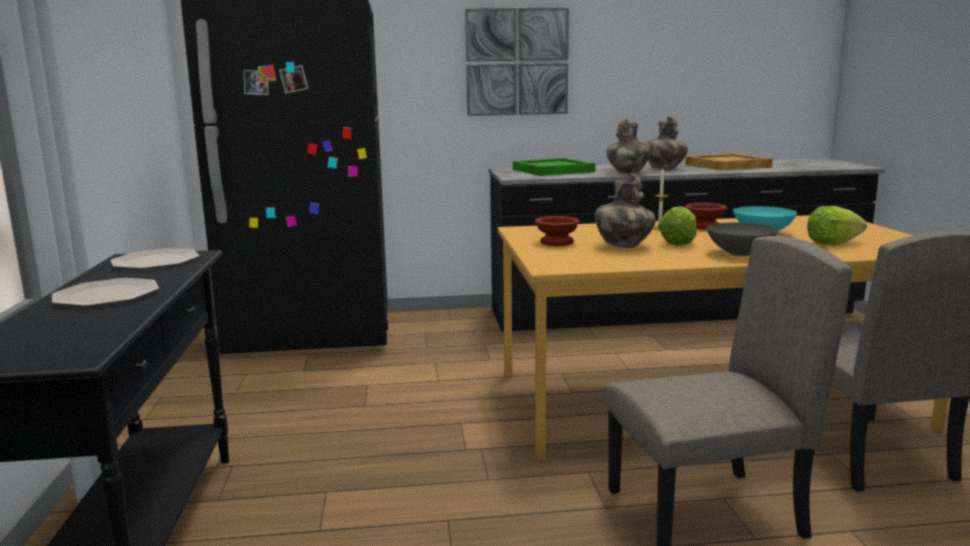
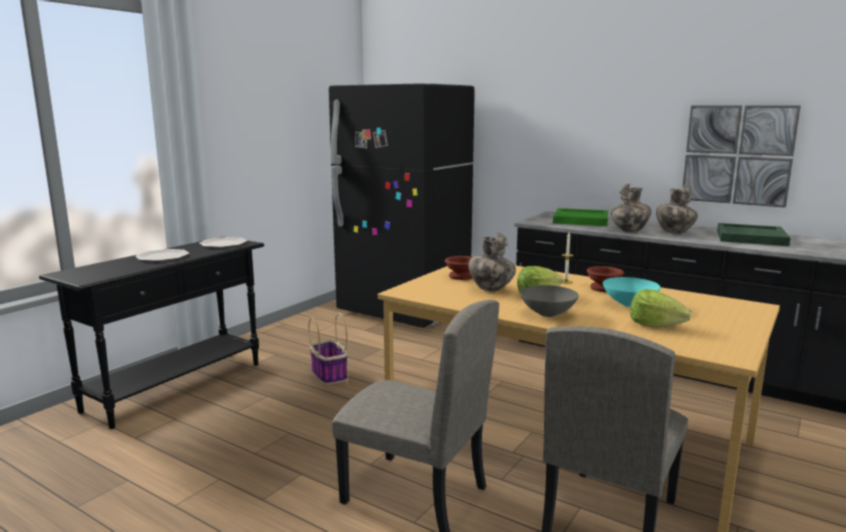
camera: 40 degrees right, 0 degrees up
(358, 435) = (328, 374): none -> basket
(517, 62) = (579, 127): picture -> picture (737, 155)
(726, 165) = (750, 237): beige tray -> green tray

